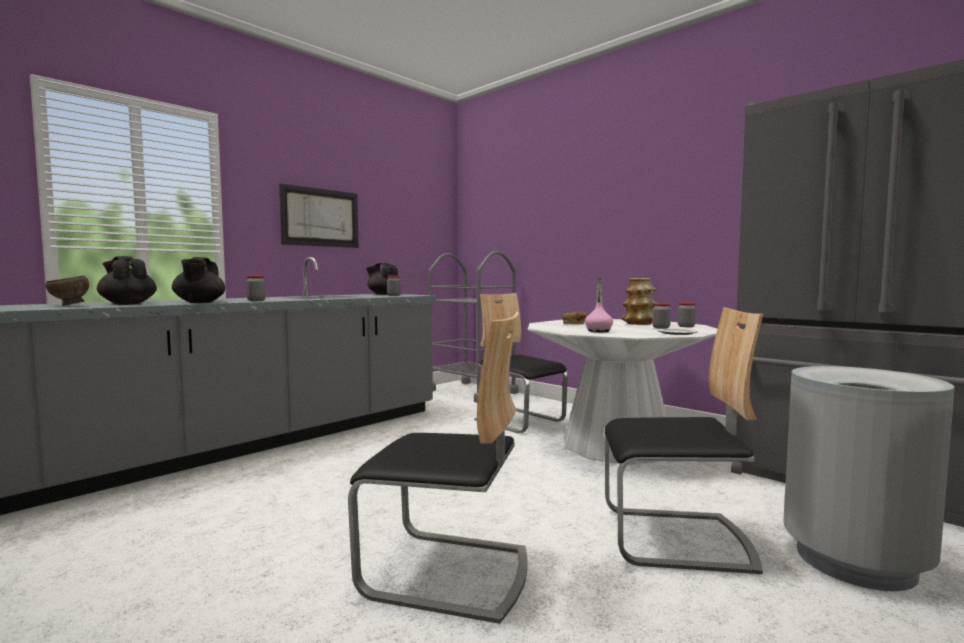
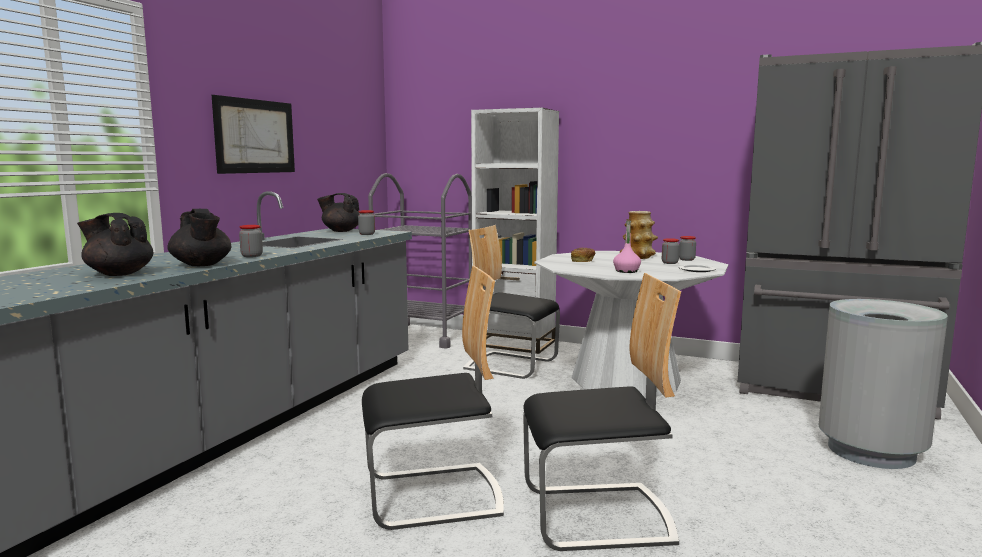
camera: 20 degrees left, 5 degrees up
(69, 305) = (57, 283): brown bowl -> none
(542, 404) = (514, 343): none -> white bookcase
(676, 539) = (745, 456): chair -> chair (433, 496)

